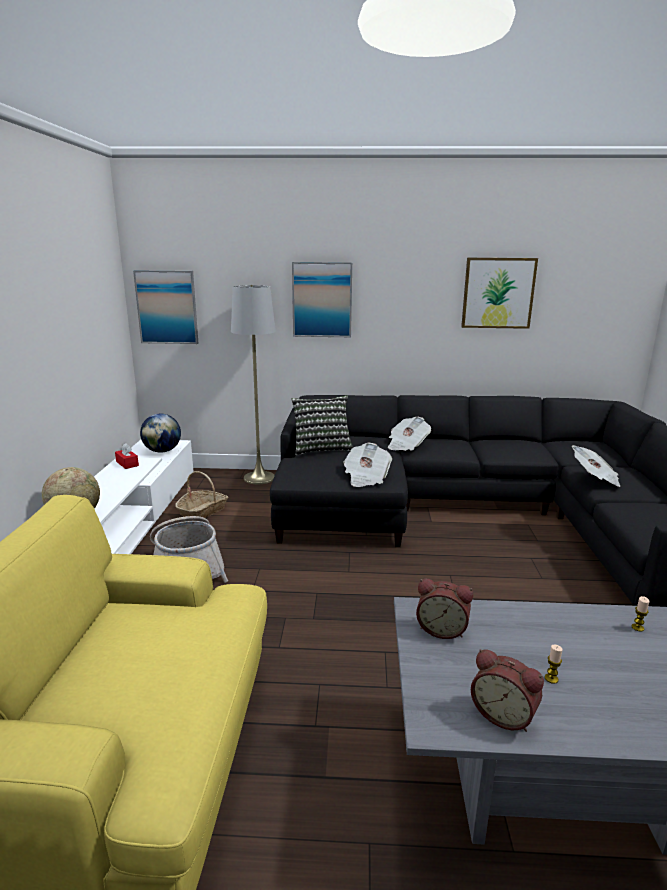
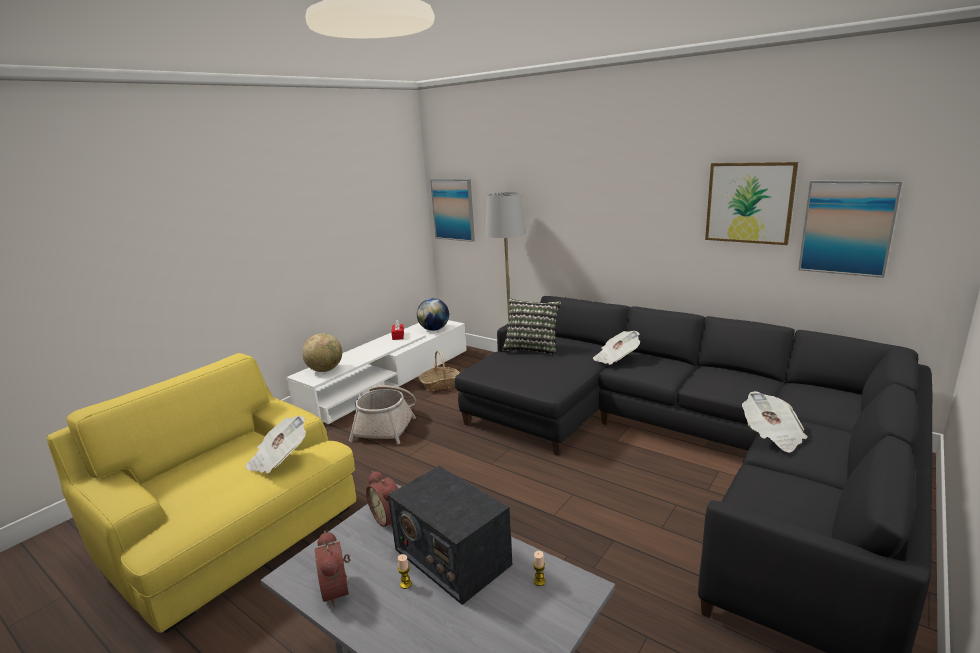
camera: 35 degrees right, 0 degrees up
(322, 300) = (569, 206): picture -> picture (847, 227)
(366, 478) = (536, 382): newspaper -> newspaper (279, 459)
(548, 638) = (451, 556): none -> radio

